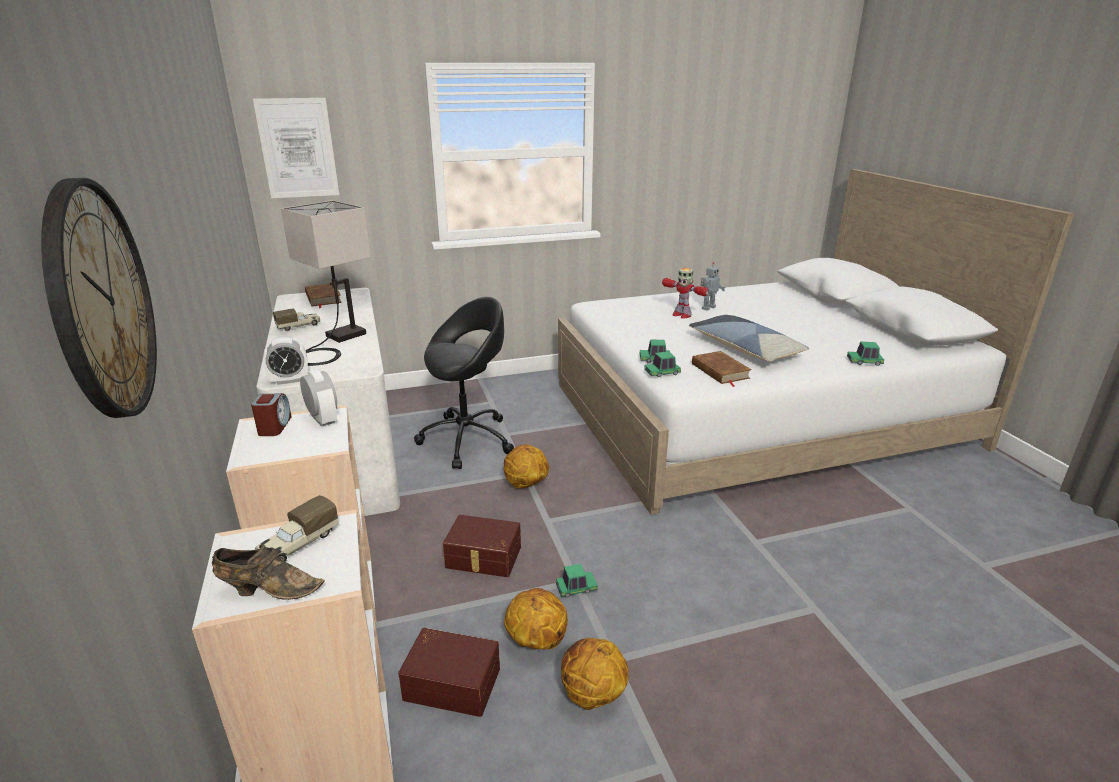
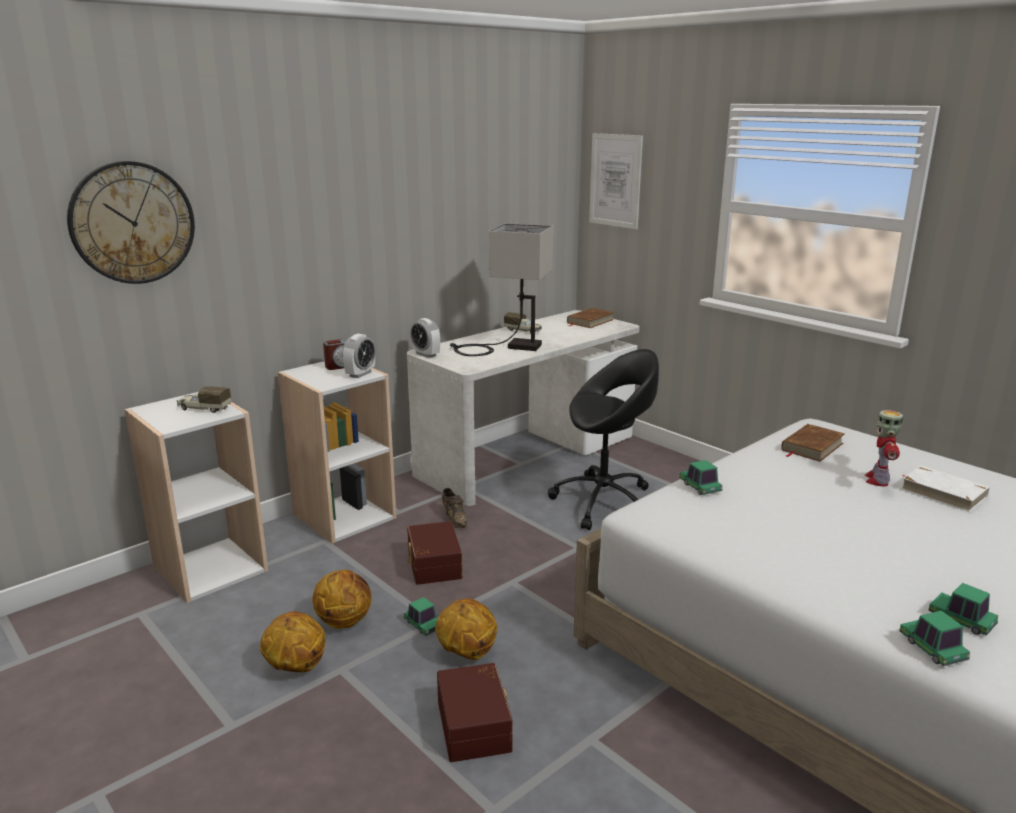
camera: 65 degrees right, 5 degrees down
(269, 590) = (158, 414): brown shoe -> brown shoe (454, 518)
(453, 682) = (285, 595): brown storage box -> brown storage box (476, 725)
(469, 439) = (606, 502): black office chair -> black office chair turned 45 degrees counterclockwise
(525, 485) = (559, 554): basketball -> basketball (466, 653)
(662, 373) = (667, 497): toy car -> toy car (961, 620)
(707, 307) = (943, 493): toy robot -> white book
(720, 371) = (719, 530): brown book -> brown book (811, 447)
(744, 348) = (825, 538): pillow -> none

